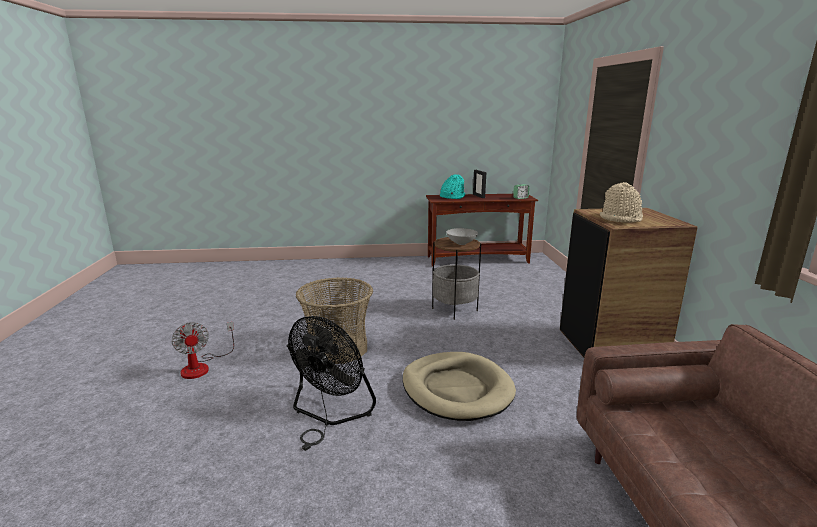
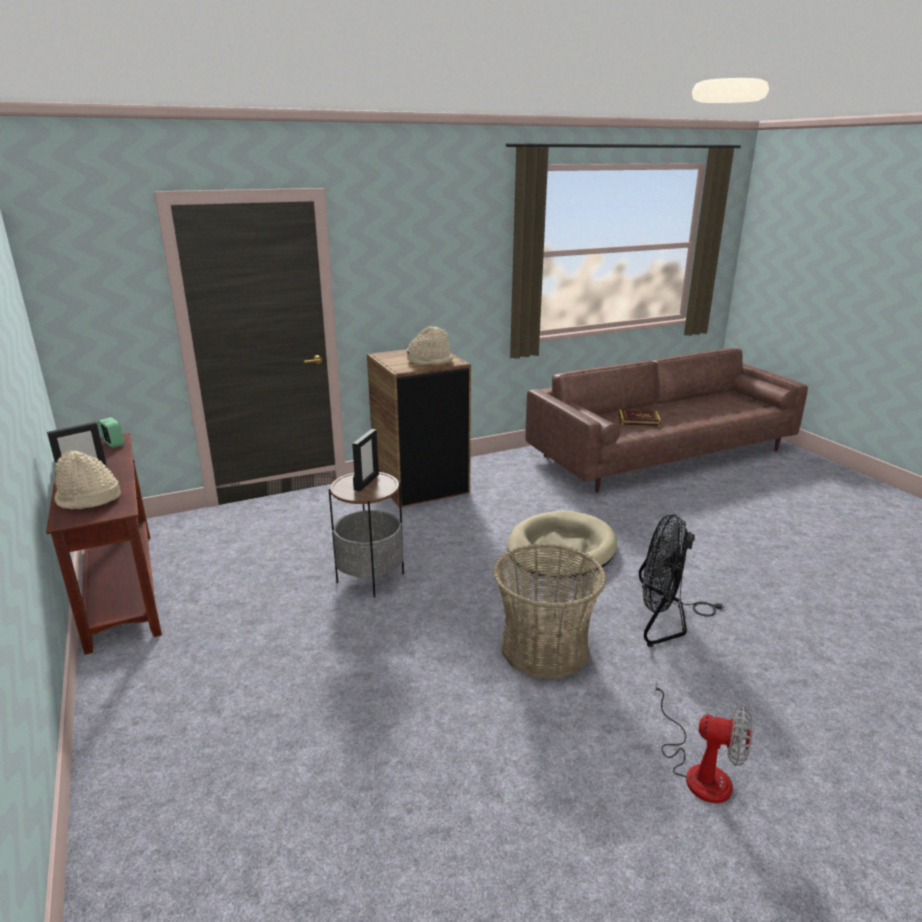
camera: 110 degrees left, 5 degrees up
(202, 366) = (698, 770): fan -> fan turned 75 degrees clockwise
(452, 197) = (88, 499): turquoise hat -> beige hat
(462, 243) = (366, 482): grey bowl -> picture frame
(738, 473) = (638, 420): none -> book

